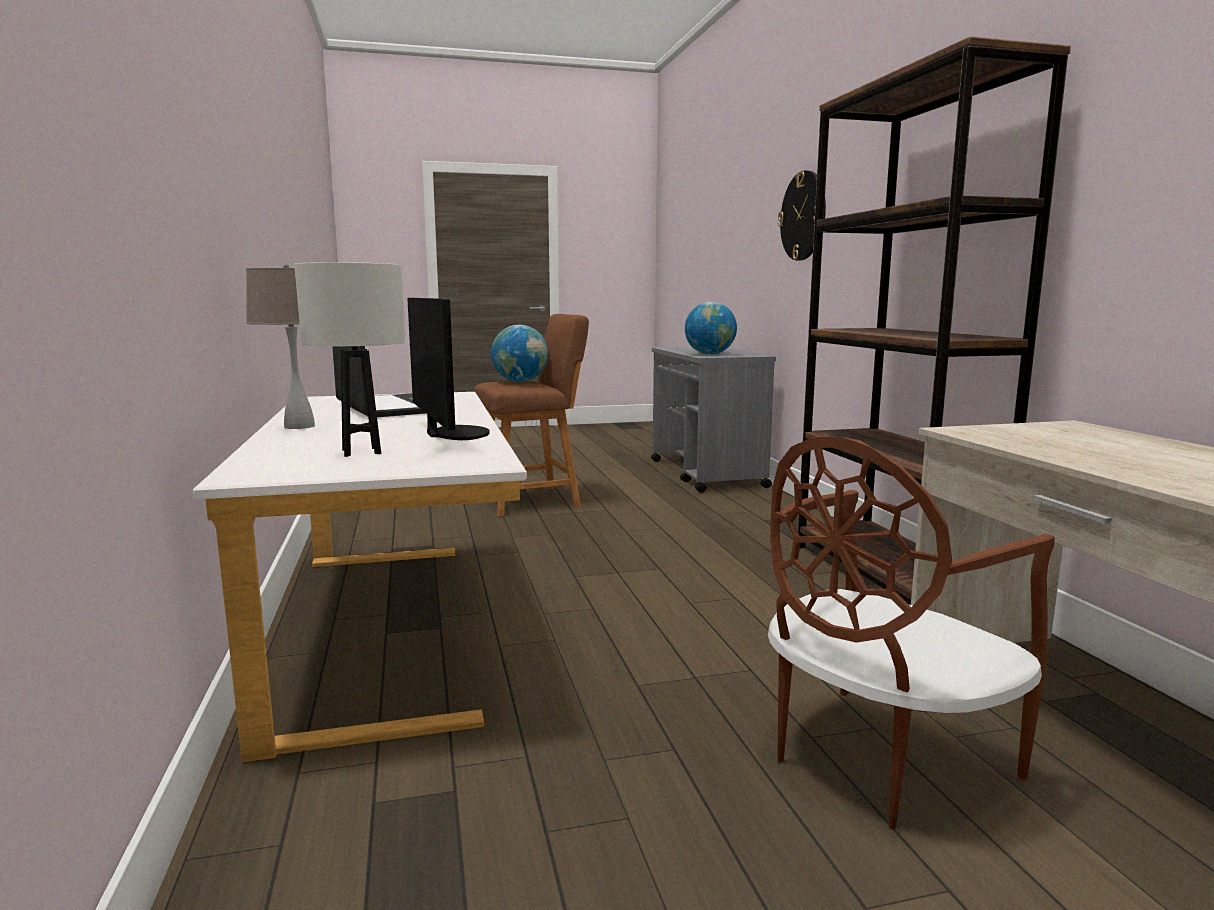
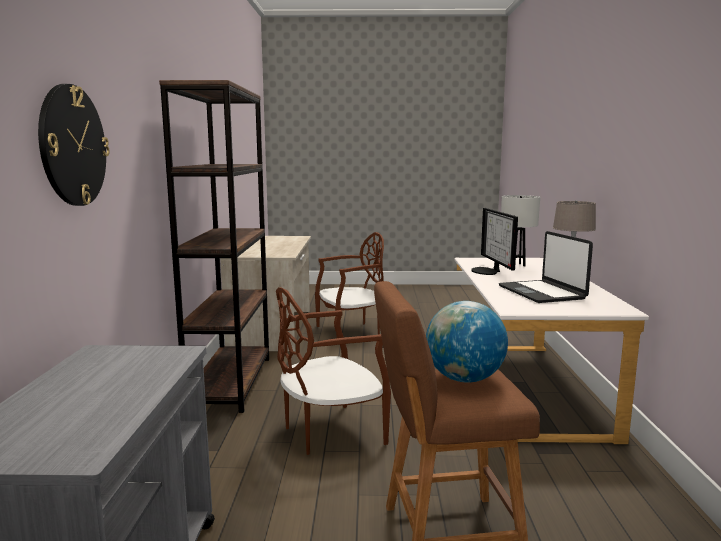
camera: 165 degrees left, 0 degrees up
(670, 540) = (330, 432): none -> brown chair
(710, 354) = (146, 365): globe -> none

